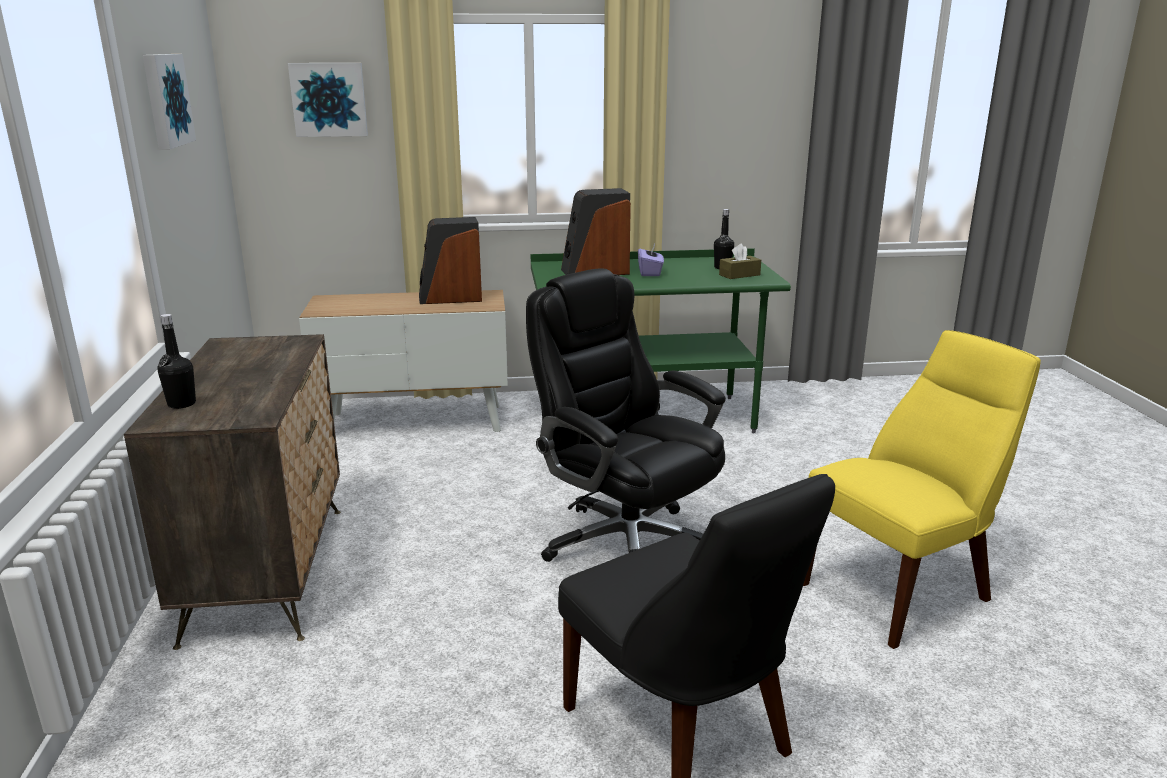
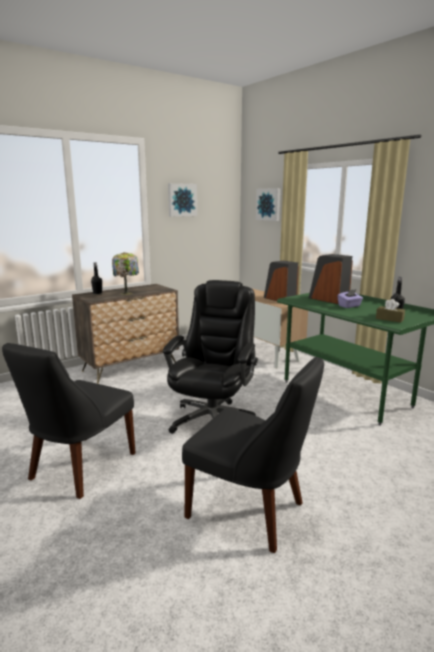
camera: 60 degrees right, 5 degrees down
(257, 377) = (127, 293): none -> table lamp
(901, 590) = (250, 512): yellow chair -> black chair

